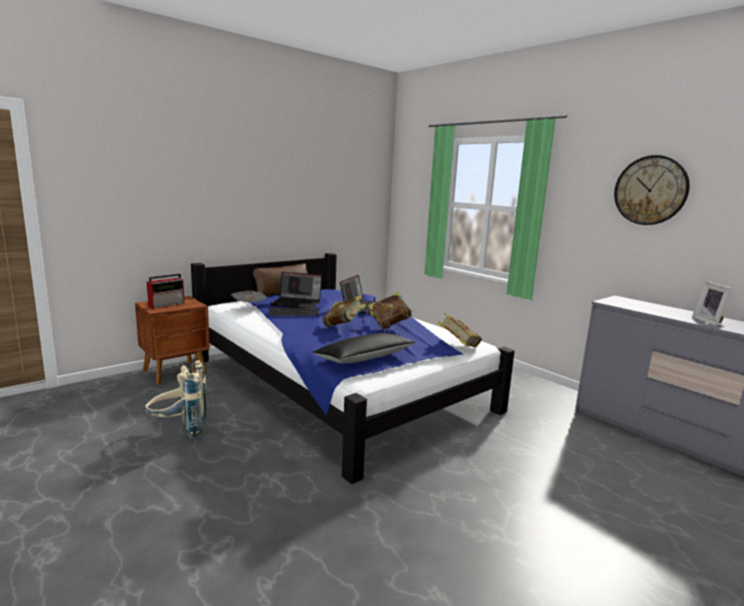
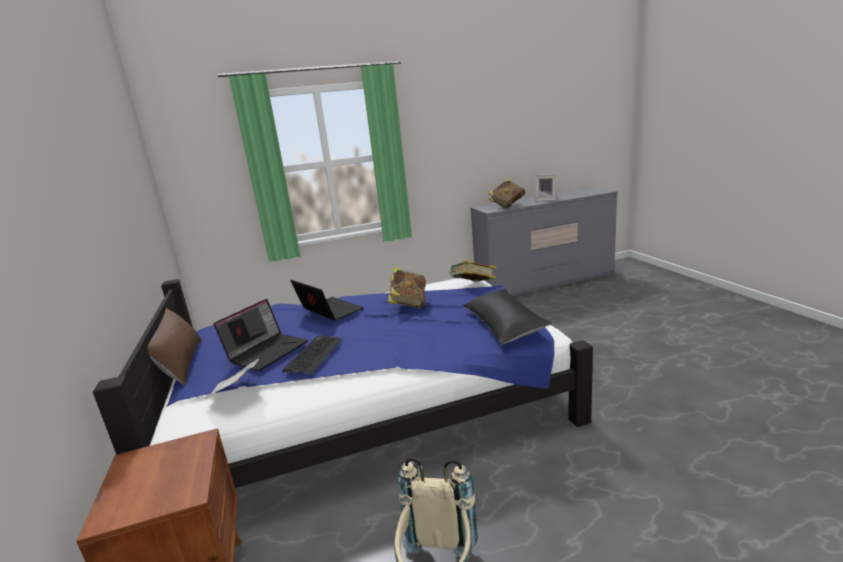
camera: 65 degrees left, 5 degrees up
(167, 304) = (158, 481): radio -> none
(343, 326) = (398, 327): book -> book (507, 206)
(650, 190) = (473, 120): wall clock -> none

